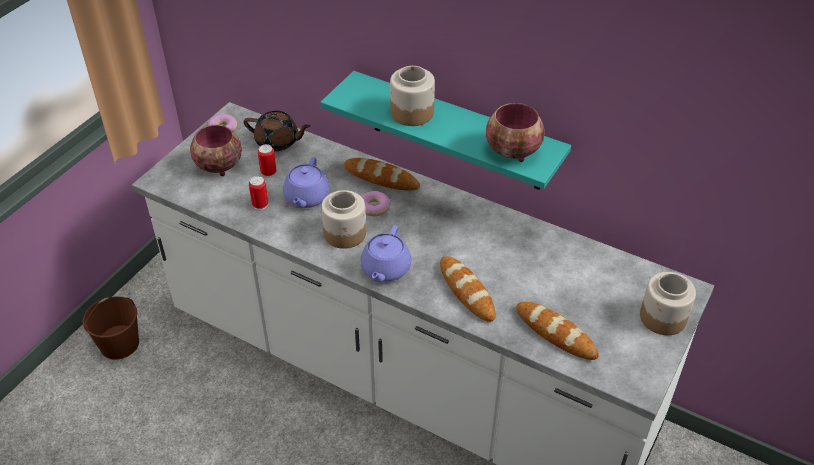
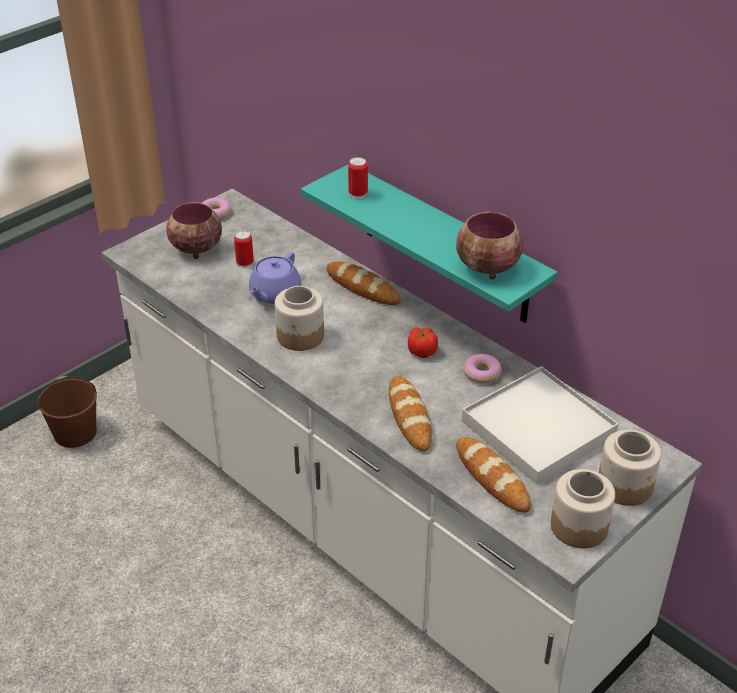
camera: 15 degrees right, 5 degrees down
(260, 204) = (223, 292): can -> can (358, 193)
(278, 142) = (267, 235): brown teapot -> none
(374, 207) = (343, 315): donut -> donut (482, 373)
(385, 269) = (329, 378): purple teapot -> none
(412, 112) = (393, 213): jar -> jar (579, 526)
(454, 228) = (422, 351): none -> tomato
(576, 280) = (538, 428): none -> white tray

